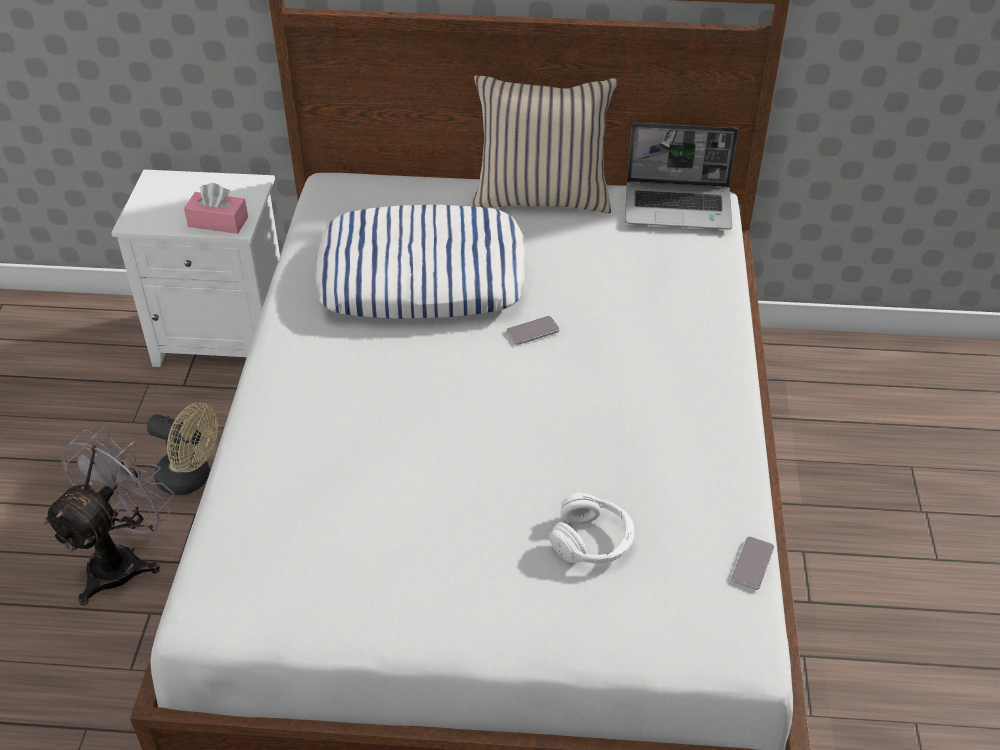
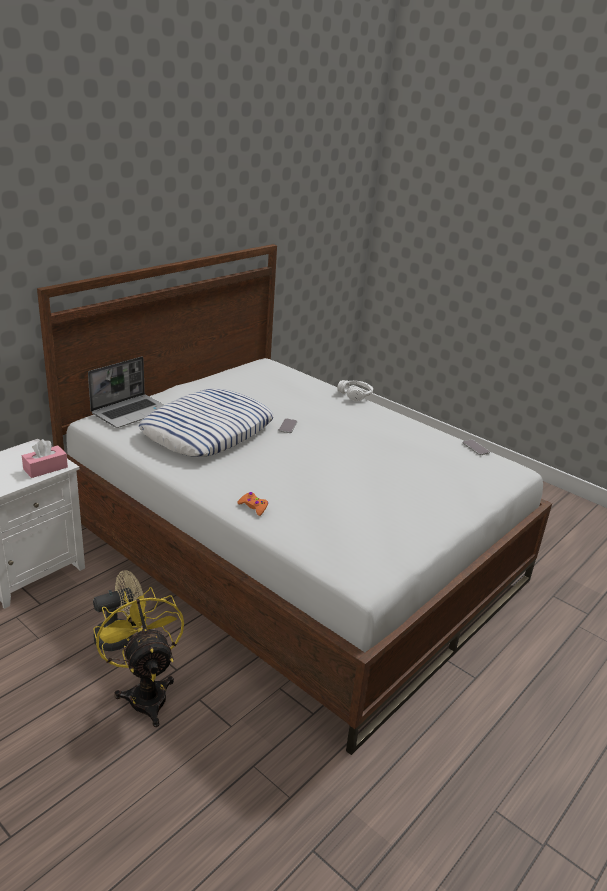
camera: 55 degrees left, 15 degrees down
(123, 560) = (145, 692): grey fan -> yellow fan
(275, 421) = (253, 507): none -> orange game controller
(541, 197) = (201, 386): beige pillow -> none
(592, 541) = (428, 470): white headphones -> white headphones (355, 395)
(679, 207) = (260, 367): laptop -> laptop (131, 412)

